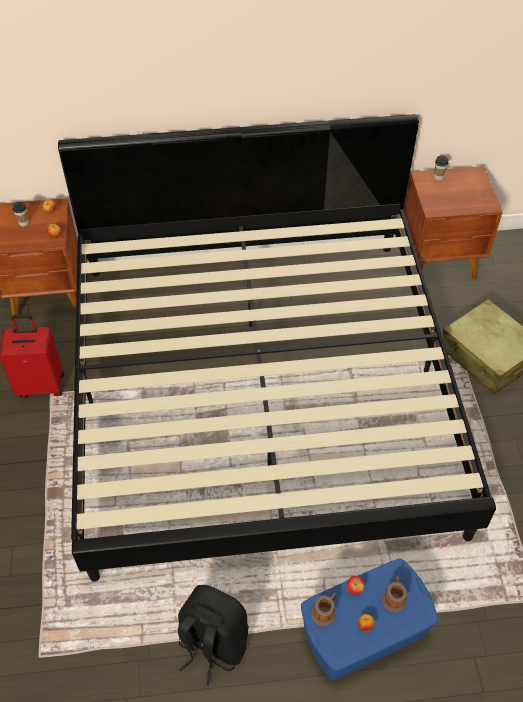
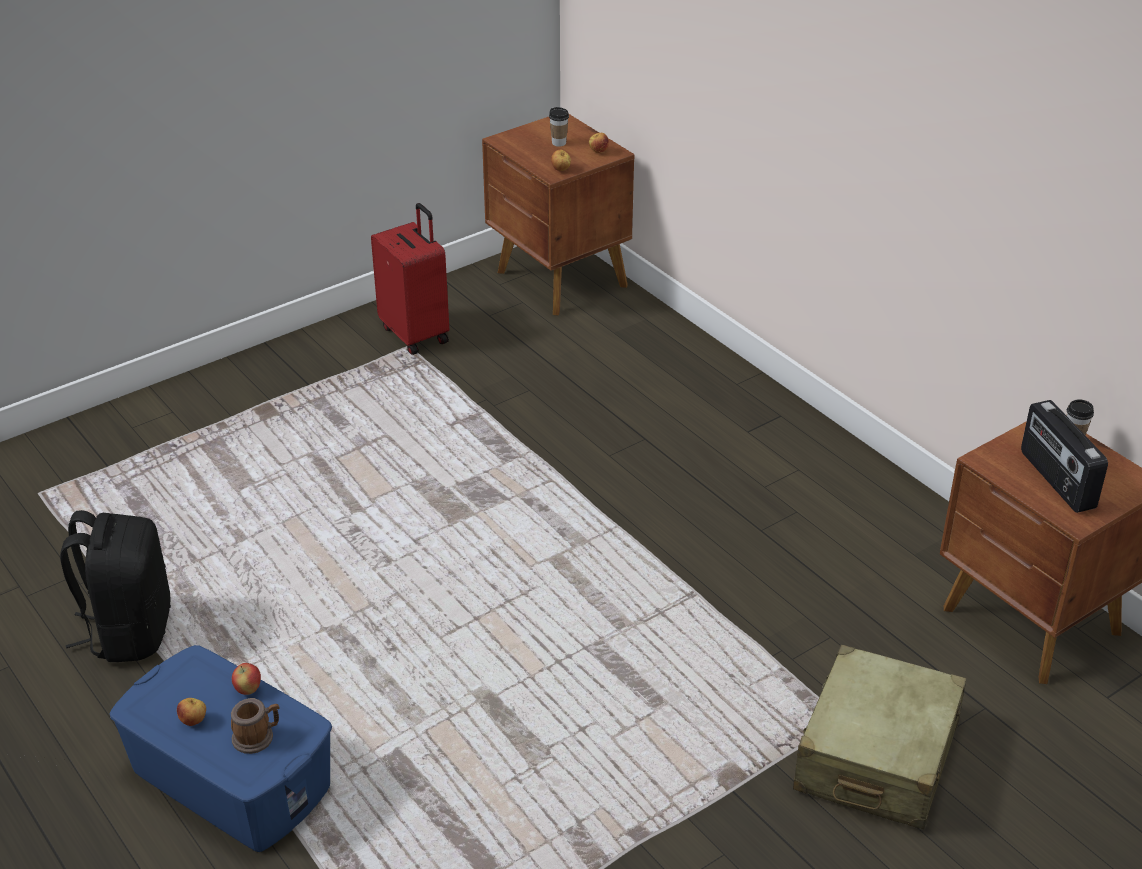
camera: 60 degrees right, 15 degrees down
(261, 389) = (572, 520): bed -> none
(325, 612) = (193, 671): mug -> none
(460, 196) = (1056, 480): none -> radio

